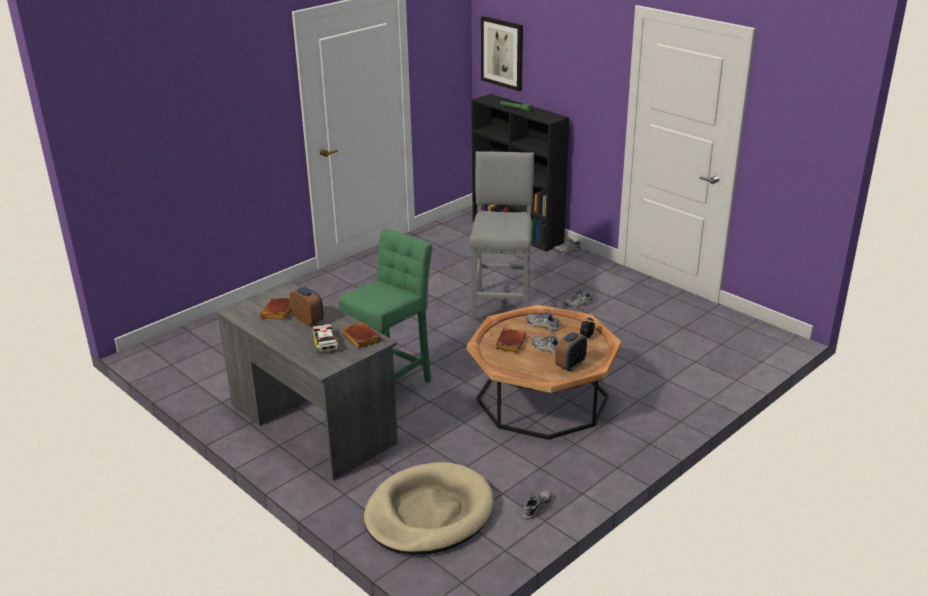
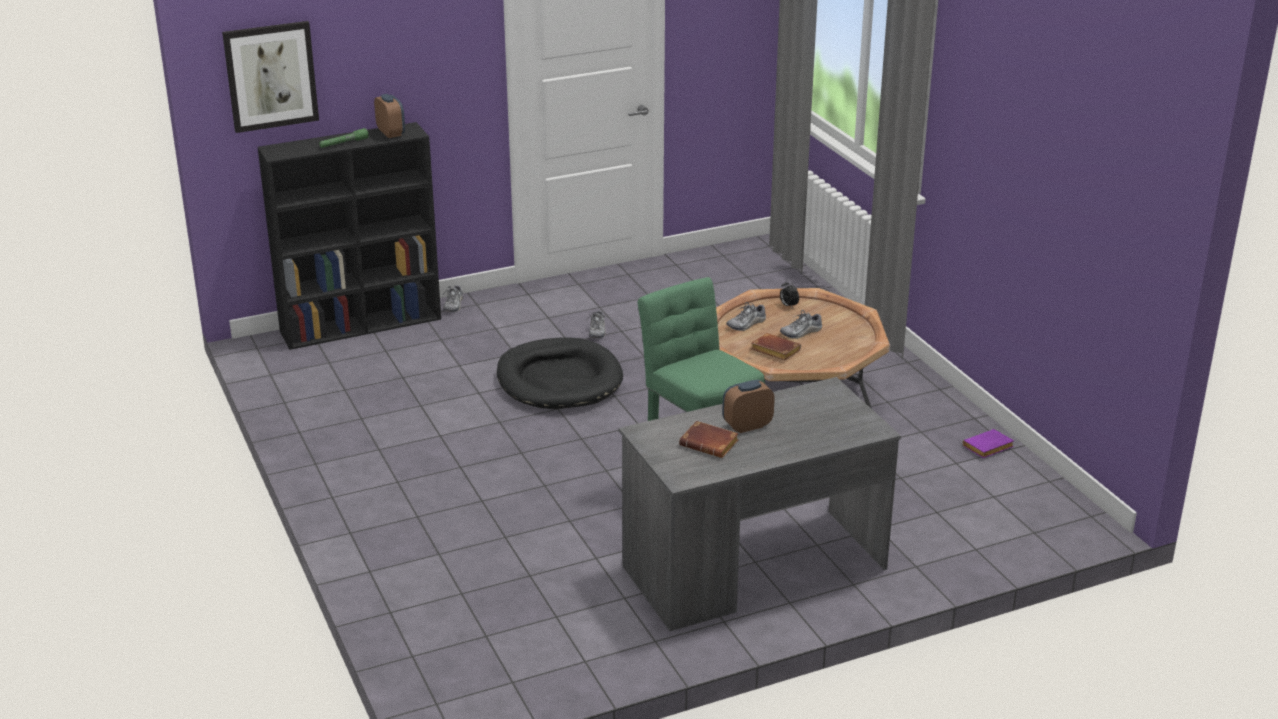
camera: 70 degrees left, 0 degrees up
(325, 342) = (812, 421): toy car -> none
(359, 338) = (815, 398): brown book -> none
(429, 513) = (973, 515): beige dog bed -> none
(502, 305) = (559, 380): grey stool -> black dog bed
(536, 507) = (987, 448): shoe -> purple book
(570, 365) = (843, 327): alarm clock -> alarm clock (391, 133)

